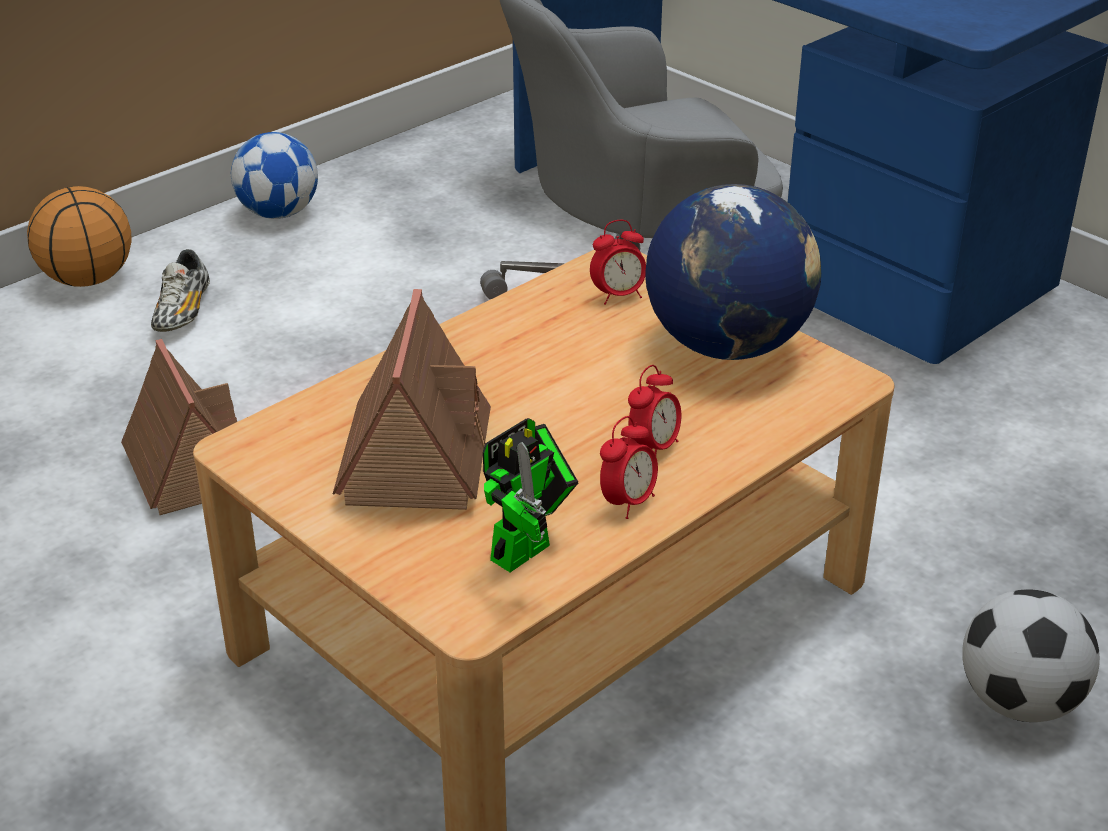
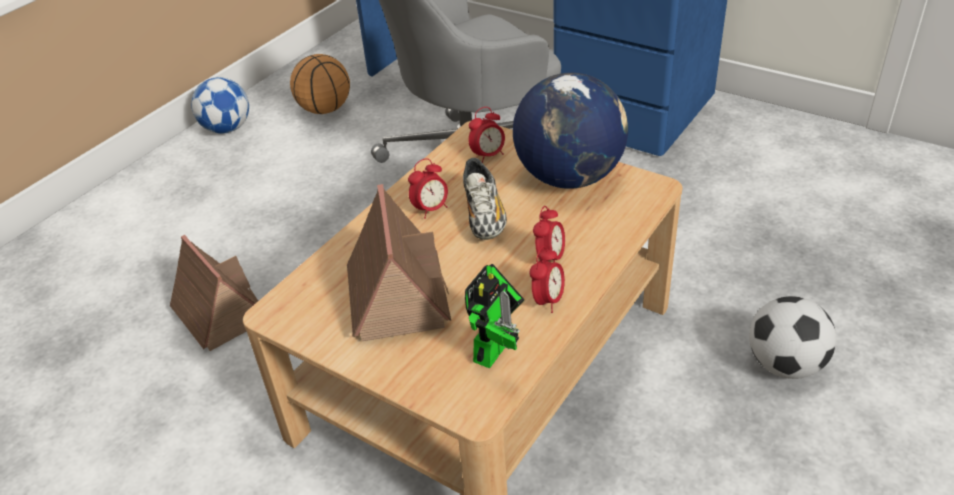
camera: 10 degrees left, 5 degrees up
(89, 279) = (114, 195): basketball -> basketball (325, 109)
(183, 312) = (184, 207): shoe -> shoe (484, 215)
(506, 353) = (431, 209): none -> alarm clock

